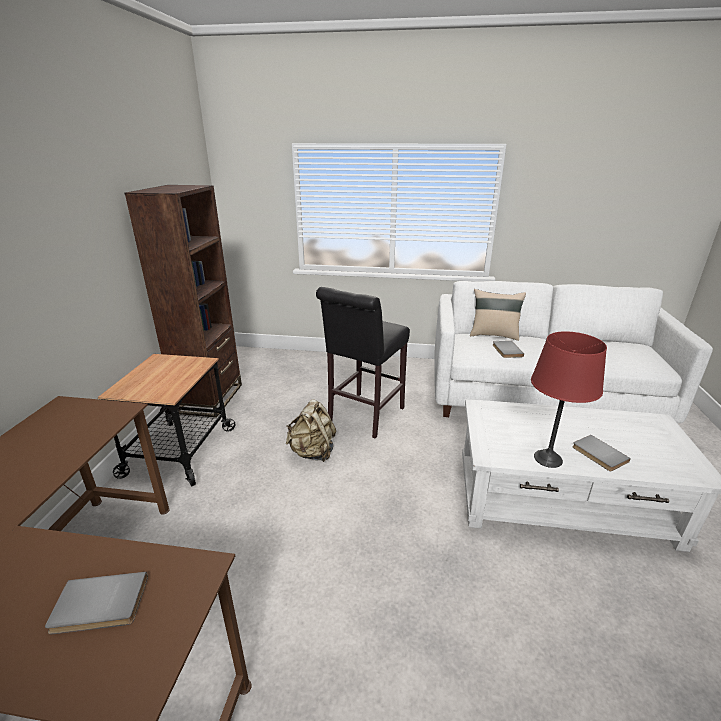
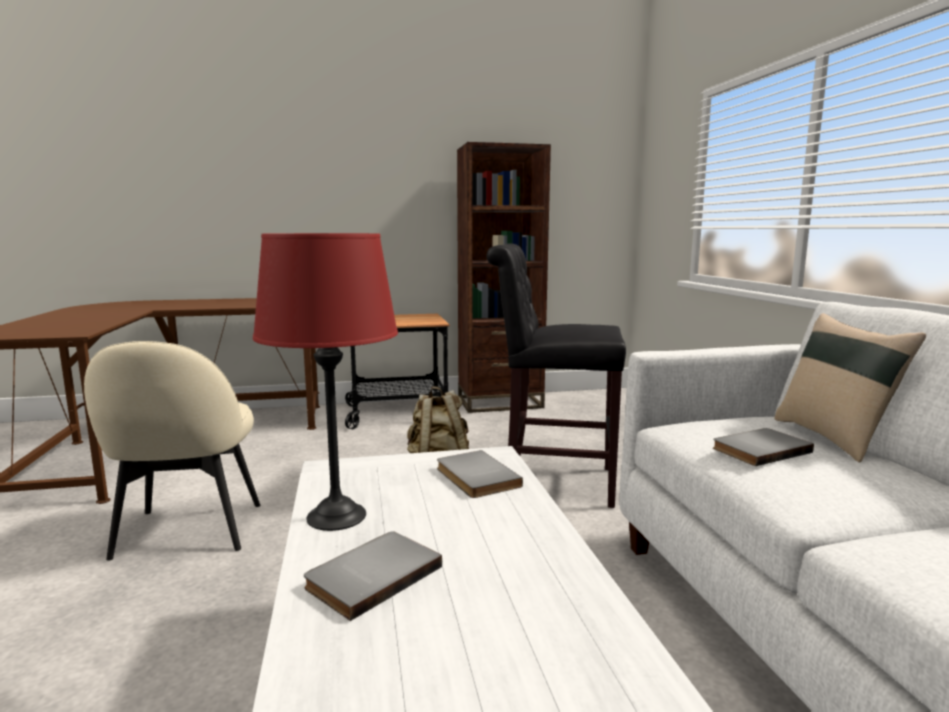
camera: 70 degrees right, 15 degrees down
(99, 607) = (58, 325): grey book -> grey book (474, 477)
(352, 600) = (188, 532): none -> beige chair

